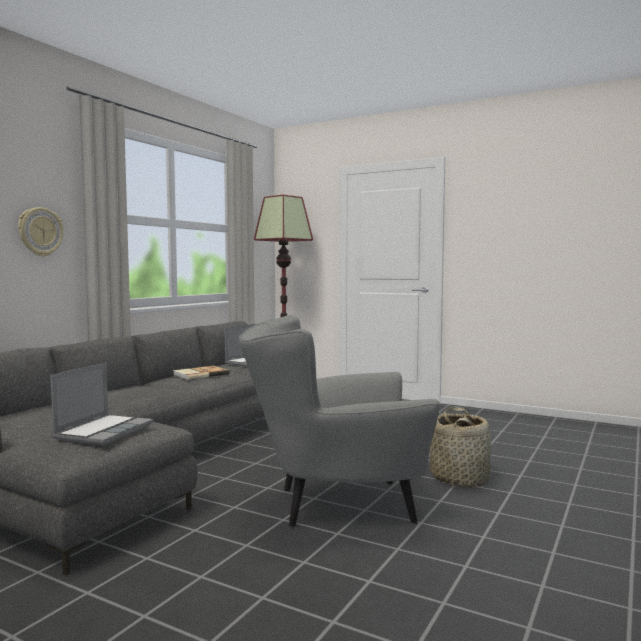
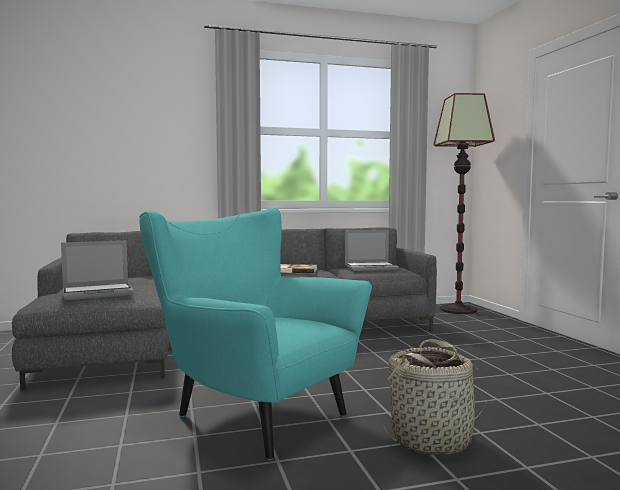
camera: 45 degrees right, 0 degrees up
(40, 232) = (186, 144): wall clock -> none
(333, 505) = (250, 413): grey armchair -> turquoise armchair

